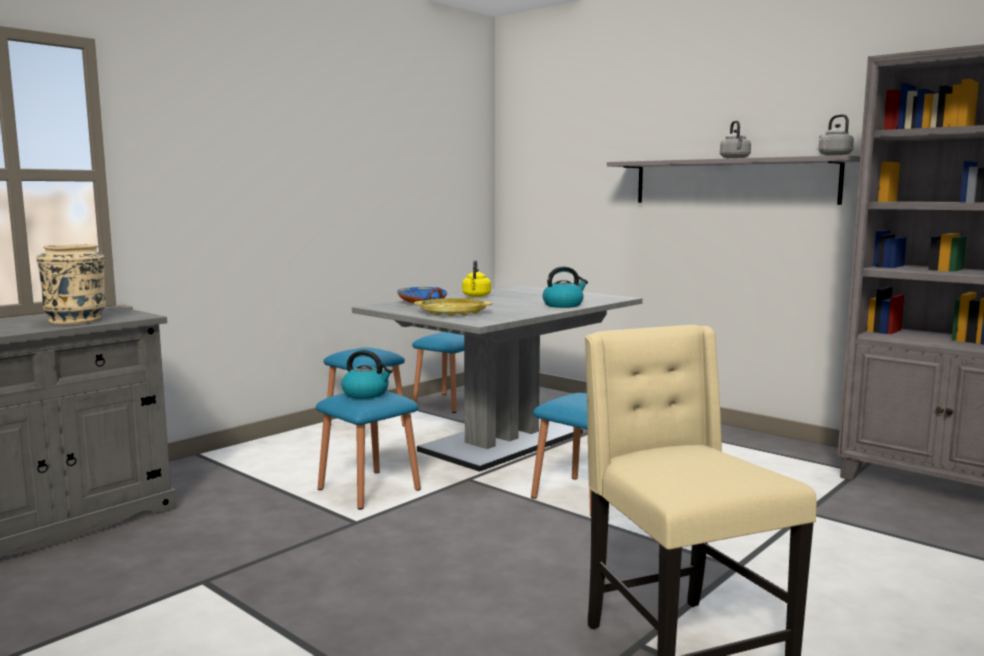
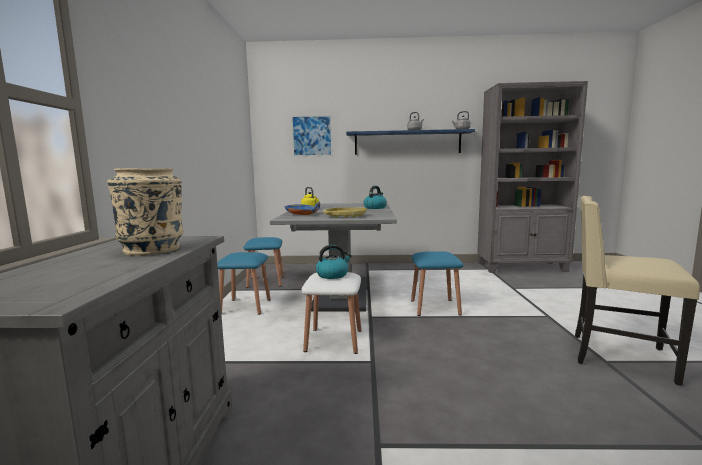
camera: 40 degrees left, 0 degrees up
(369, 489) = (334, 340): blue stool -> white stool
(574, 167) = (312, 136): none -> picture
(732, 181) = (407, 143): grey shelf -> blue shelf

